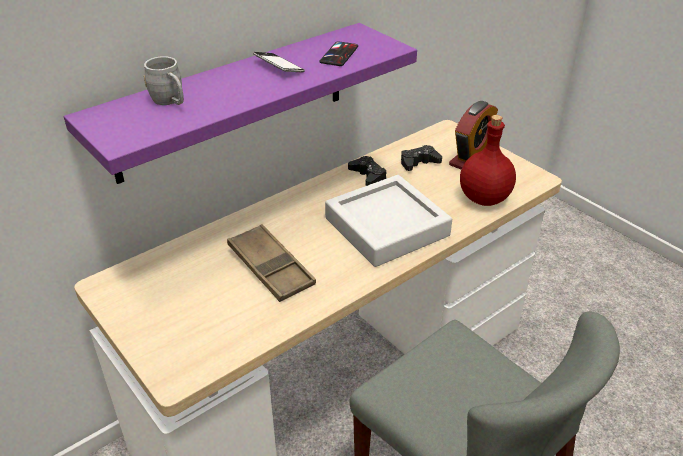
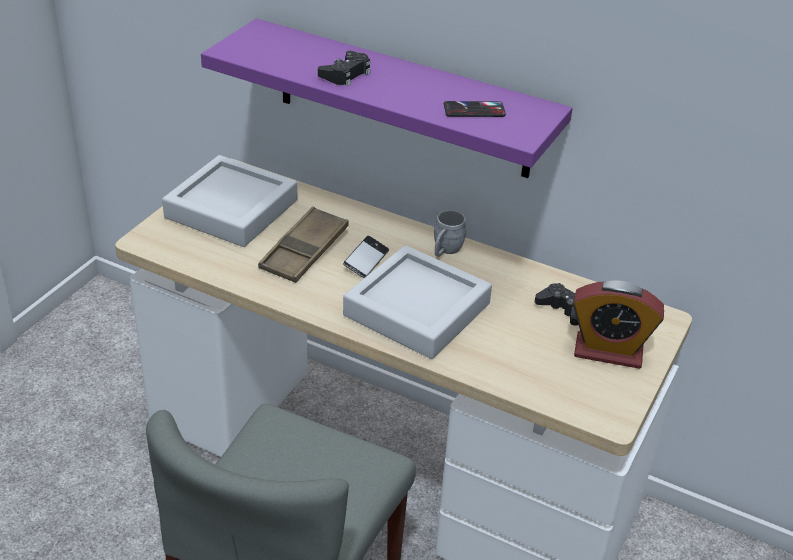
camera: 65 degrees right, 0 degrees up
(169, 300) = (231, 209): none -> grey tray
(170, 102) = (308, 52): grey mug -> grey mug (445, 251)
(279, 67) = (416, 84): phone -> phone (366, 261)
(368, 176) = (504, 276): black game controller -> black game controller (346, 74)
(483, 198) = (526, 375): red bottle -> none

